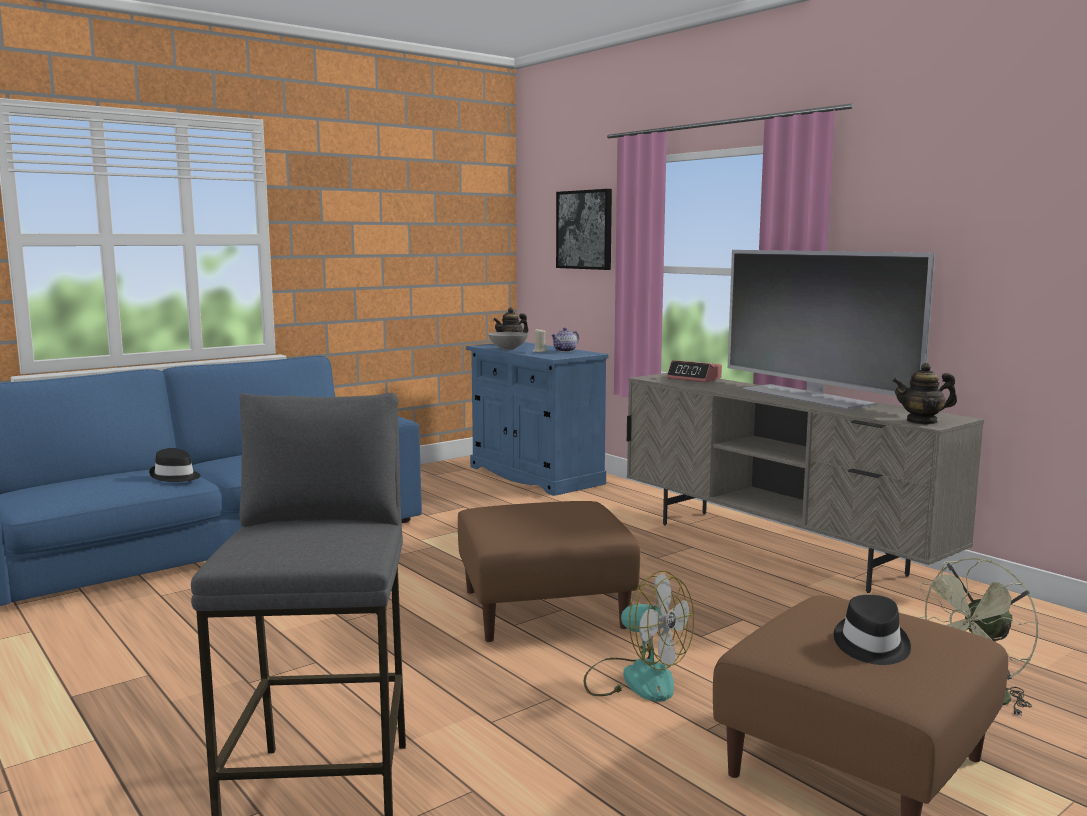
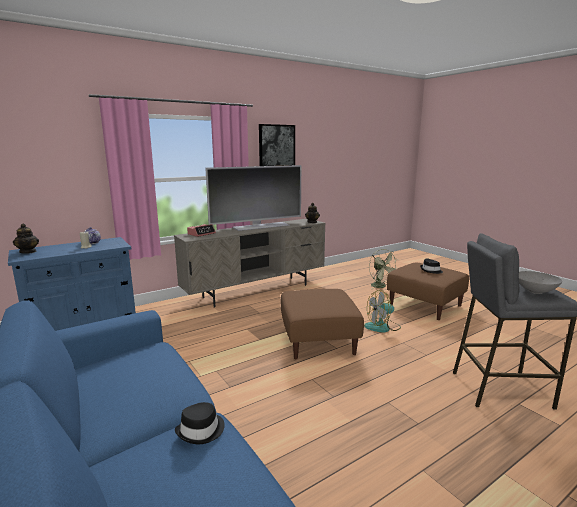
camera: 85 degrees left, 5 degrees up
(507, 349) = (56, 253): grey bowl -> grey bowl (536, 291)
(585, 229) = (55, 158): picture -> picture (276, 146)
(635, 678) = (382, 327): fan -> fan turned 150 degrees counterclockwise

